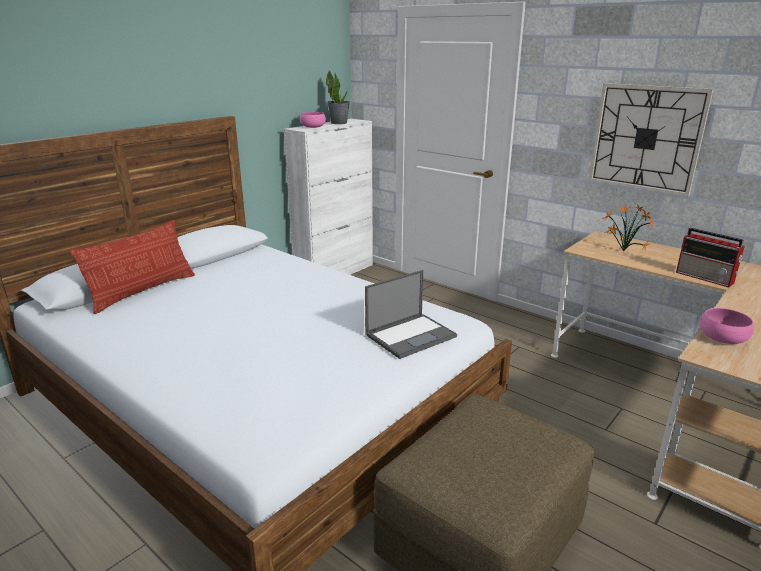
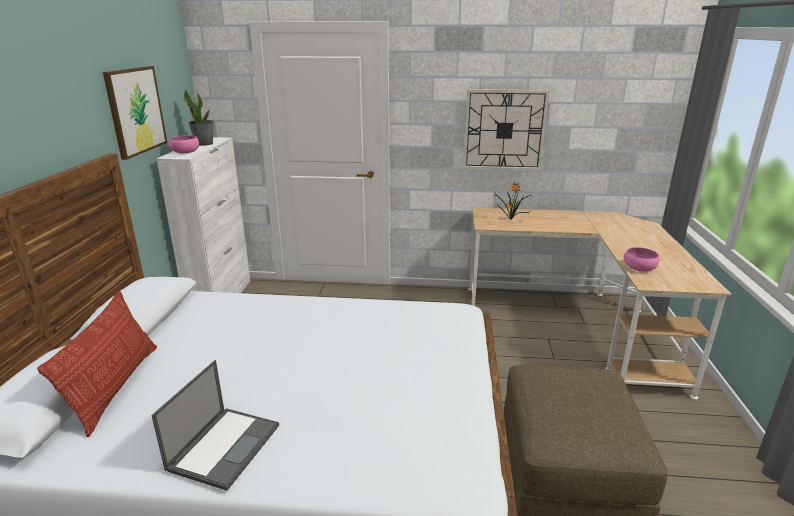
camera: 35 degrees left, 0 degrees up
(270, 84) = (135, 111): none -> picture
(411, 335) = (443, 334): laptop -> laptop (225, 446)
(706, 278) = (579, 228): radio -> none

